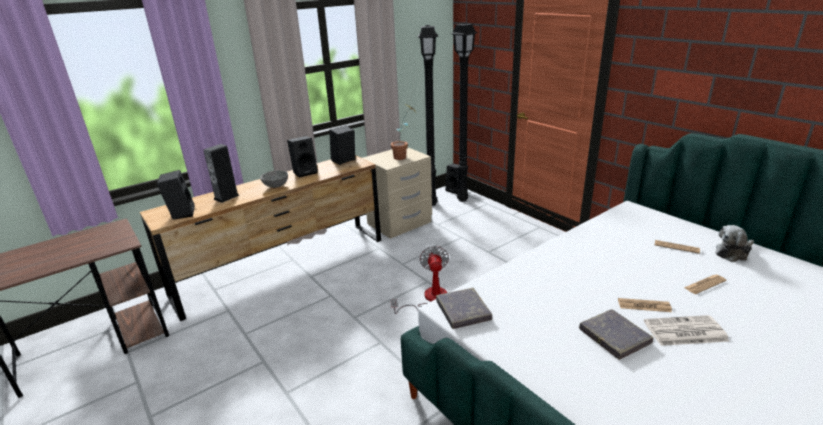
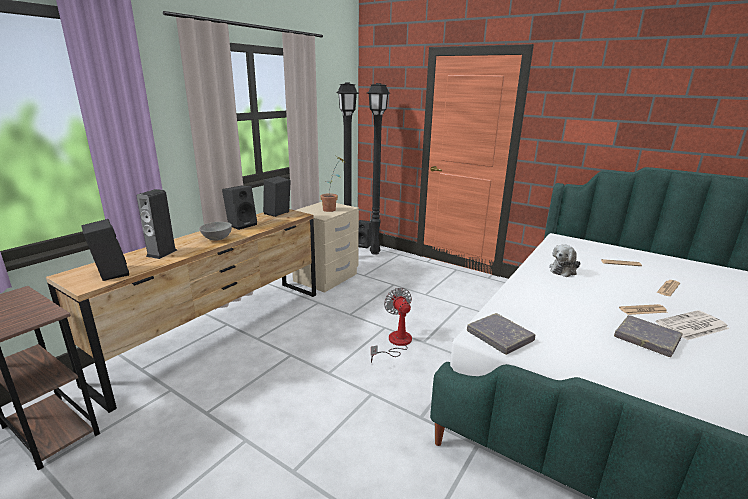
camera: 20 degrees left, 5 degrees down
(733, 253) = (662, 263): plush toy -> plush toy (564, 270)

